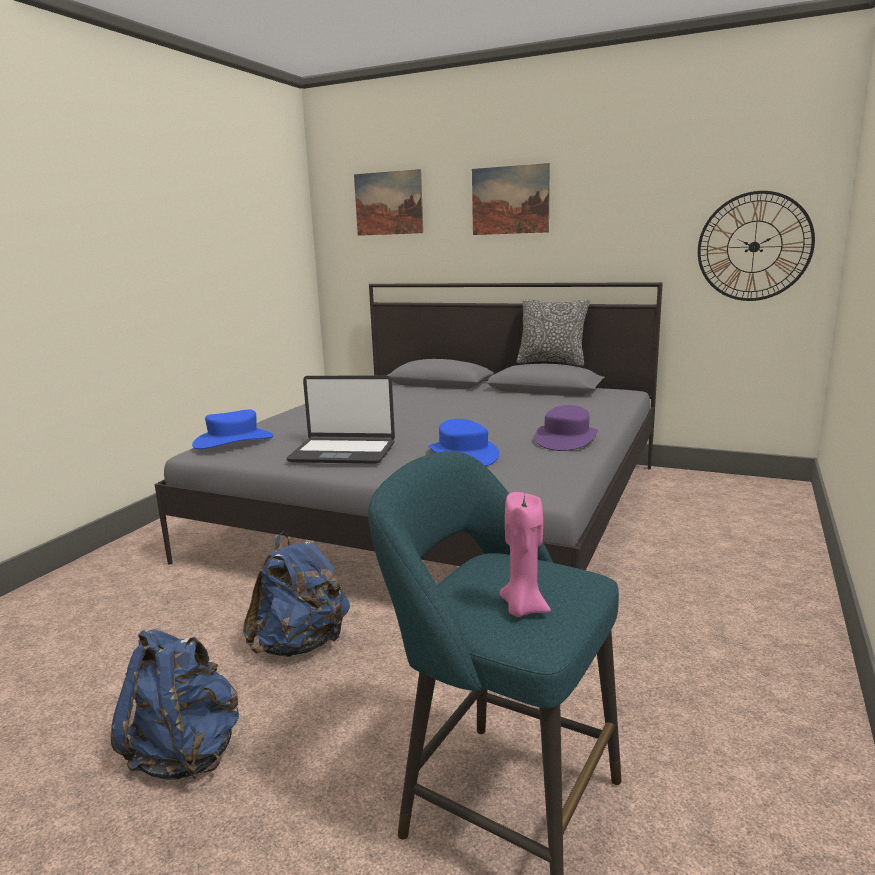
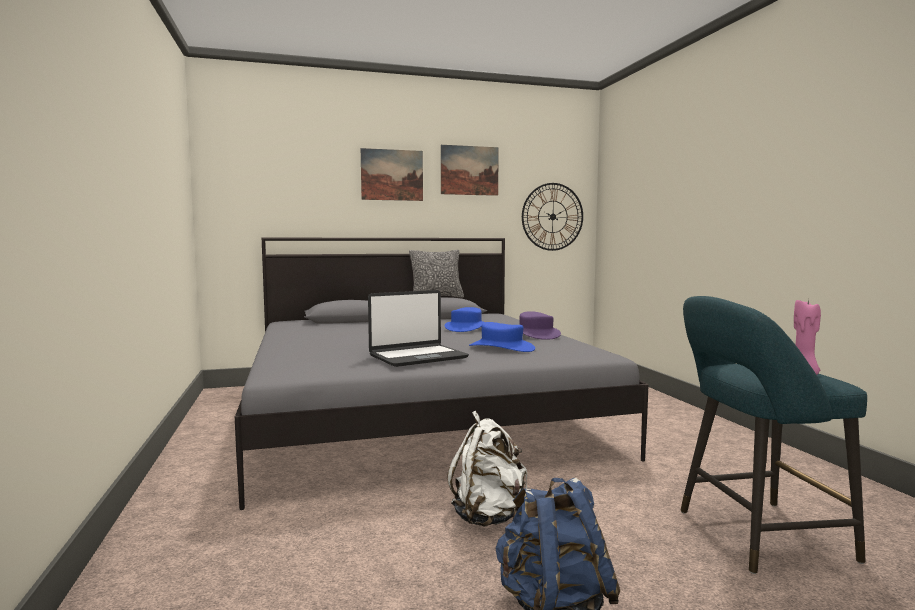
camera: 40 degrees left, 10 degrees down
(233, 440) = (293, 363): blue hat -> blue hat (466, 328)
(301, 644) = (488, 516): blue backpack -> white backpack
(388, 203) = (280, 168): picture -> picture (469, 170)

